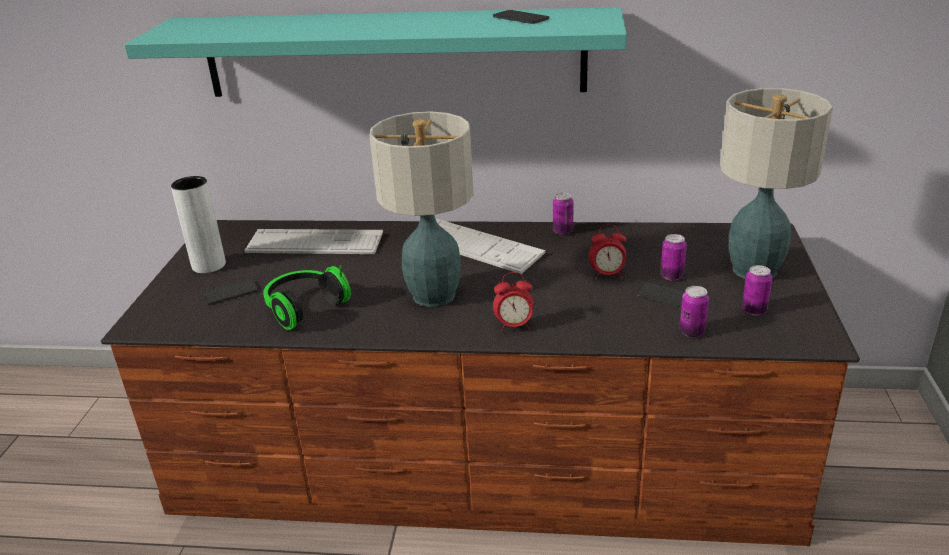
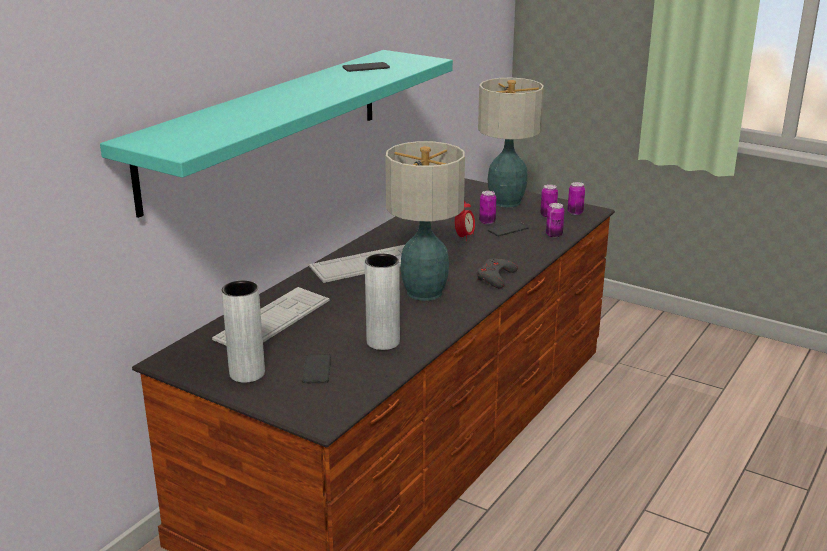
camera: 65 degrees left, 5 degrees down
(303, 307) = (383, 342): headphones -> grey vase
(514, 326) = (495, 277): alarm clock -> grey game controller
(562, 231) = (385, 233): can -> can (575, 212)

